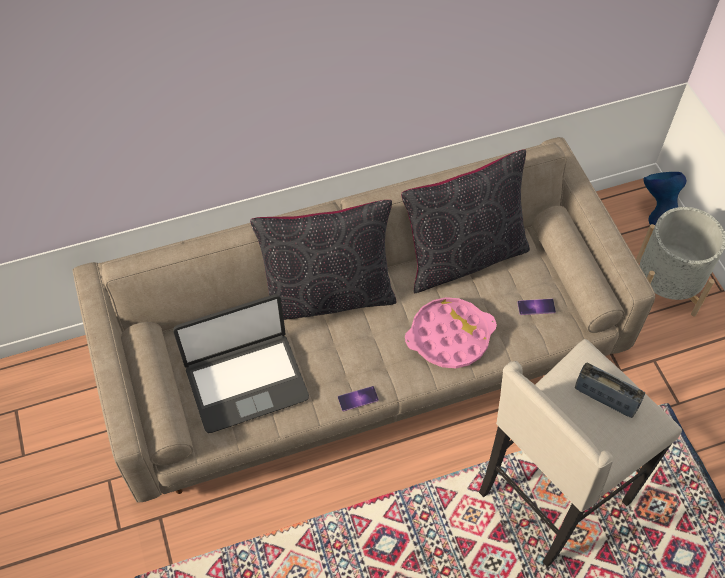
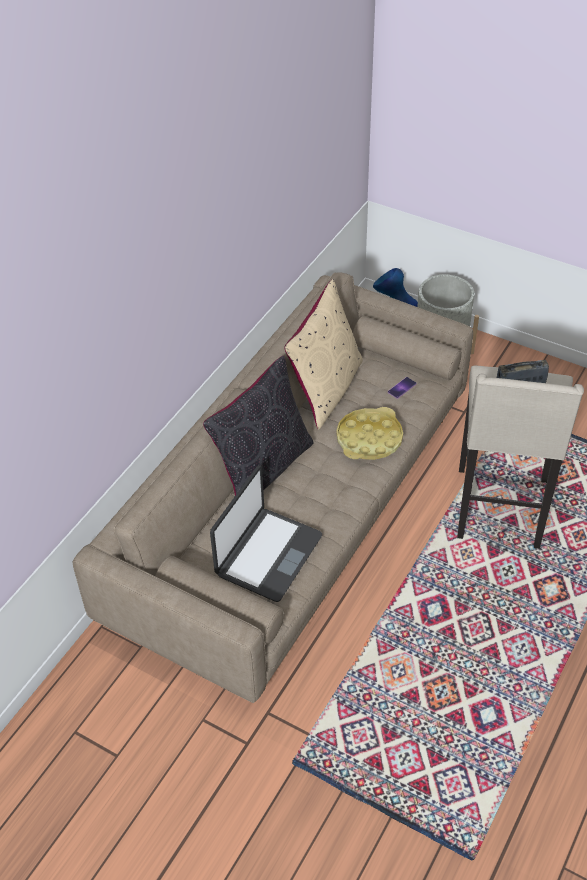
camera: 40 degrees left, 10 degrees down
(358, 398) = (352, 512): phone -> none
(449, 337) = (369, 439): pink tray -> yellow tray
(463, 256) = (325, 389): black pillow -> beige pillow

